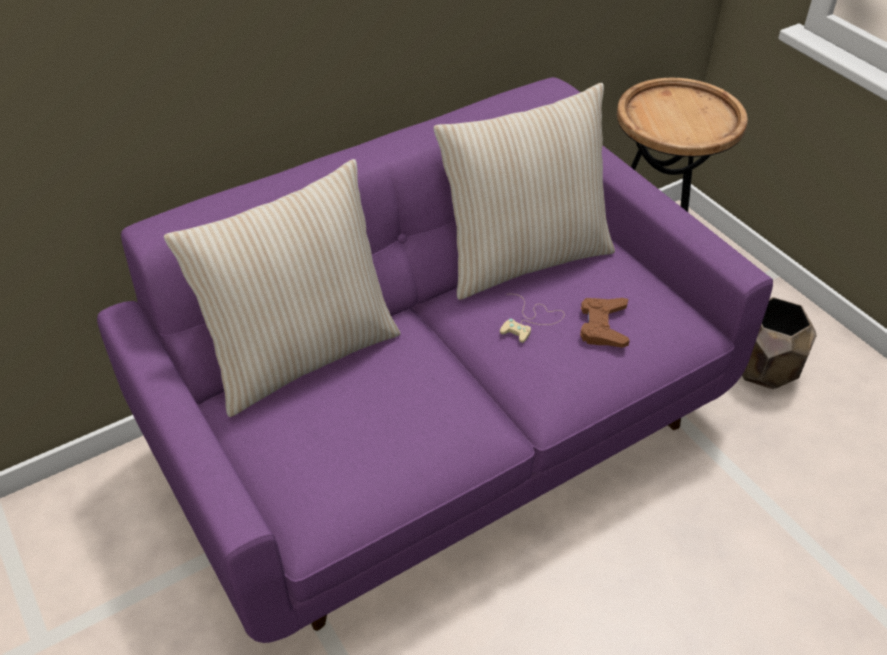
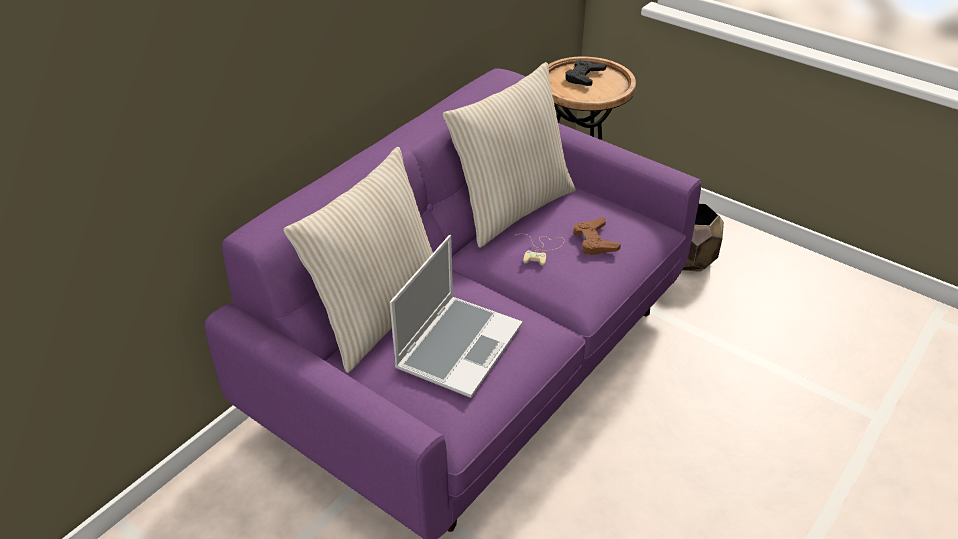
camera: 20 degrees left, 5 degrees down
(368, 420) = (458, 346): none -> laptop
(682, 107) = (584, 77): none -> black game controller

